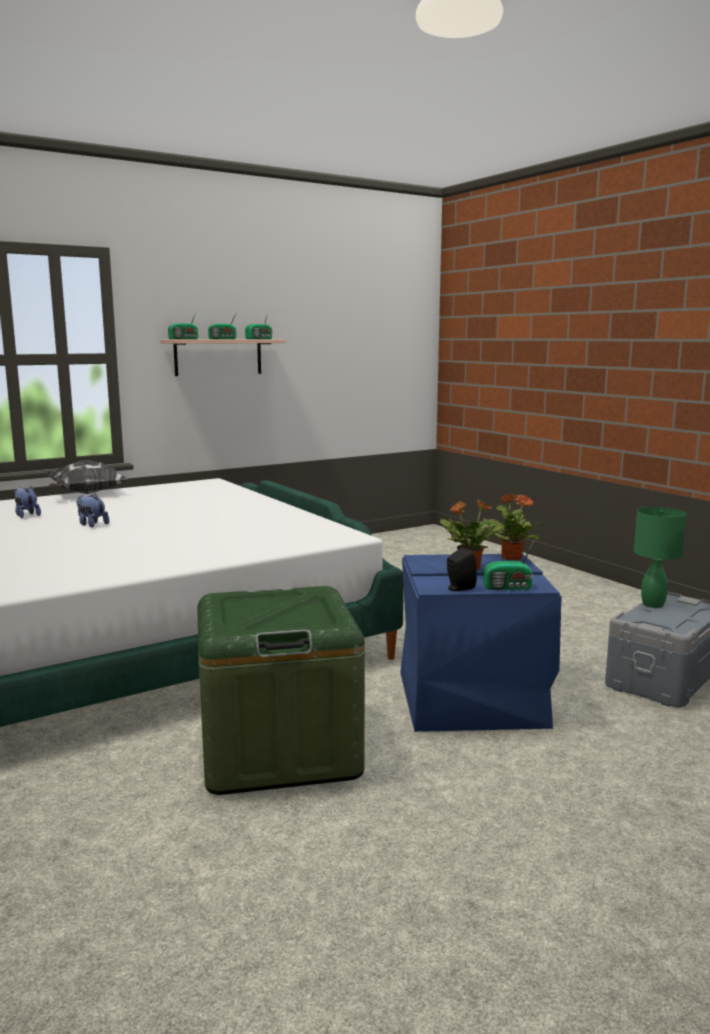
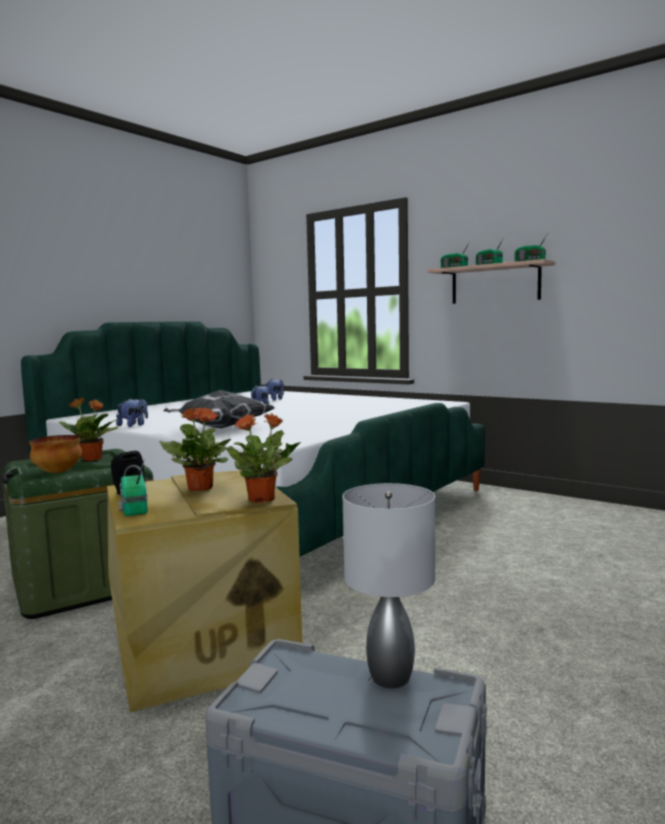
camera: 70 degrees right, 5 degrees down
(86, 494) = (352, 396): pillow -> pillow (219, 428)
(113, 573) = (133, 425): none -> plush toy
(250, 605) = (92, 459): none -> potted plant
(307, 617) = (58, 472): none -> bowl
(473, 699) = (202, 649): blue storage box -> beige storage box
(652, 604) = (389, 676): green table lamp -> grey table lamp

